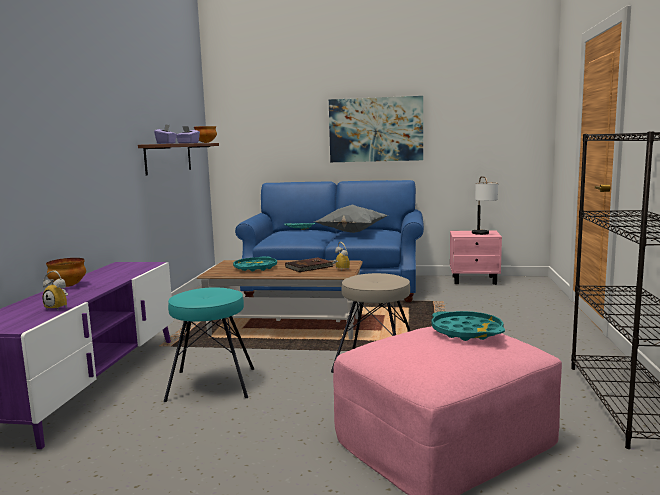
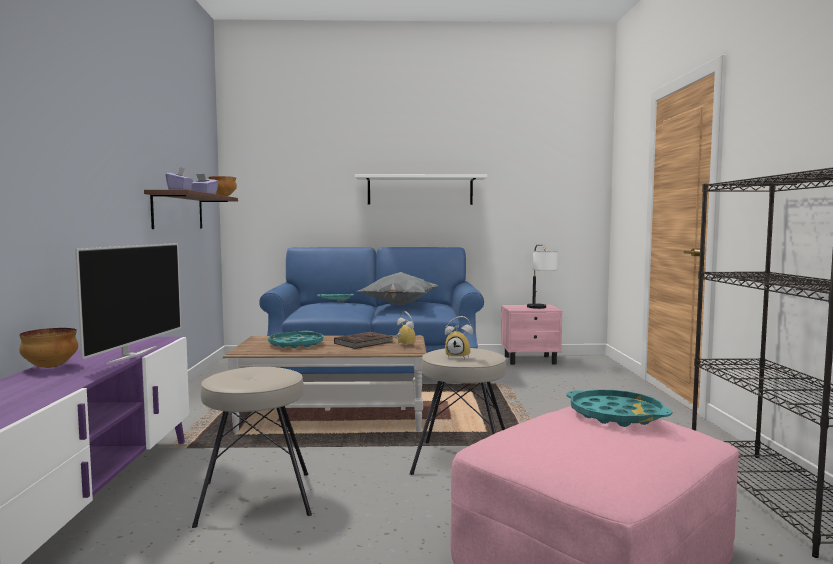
camera: 10 degrees left, 5 degrees down
(60, 308) = (44, 396): alarm clock -> alarm clock (459, 356)
(125, 277) = (131, 355): none -> television
(211, 384) = (256, 499): turquoise stool -> beige stool
(376, 129) = (420, 190): picture -> white shelf

